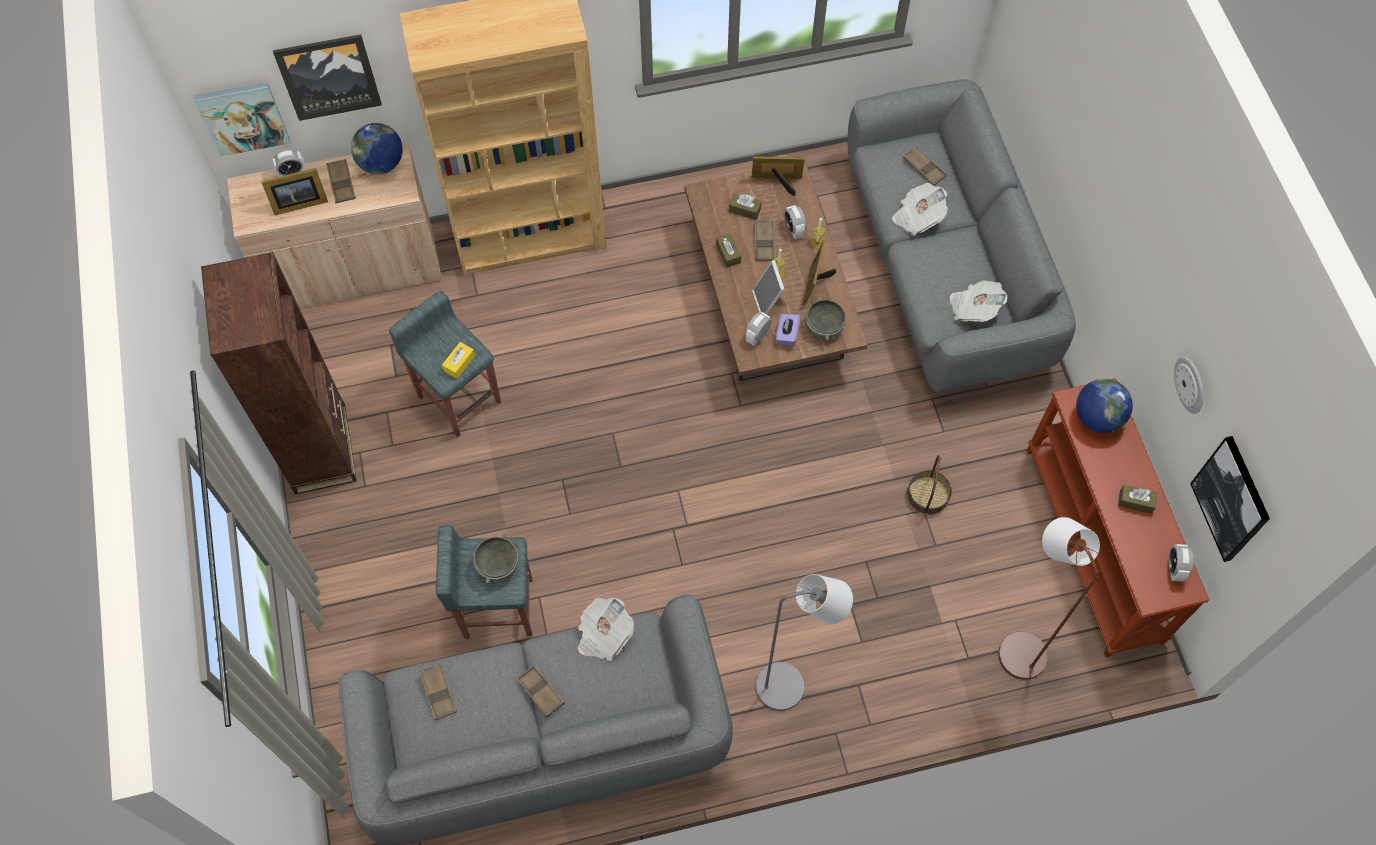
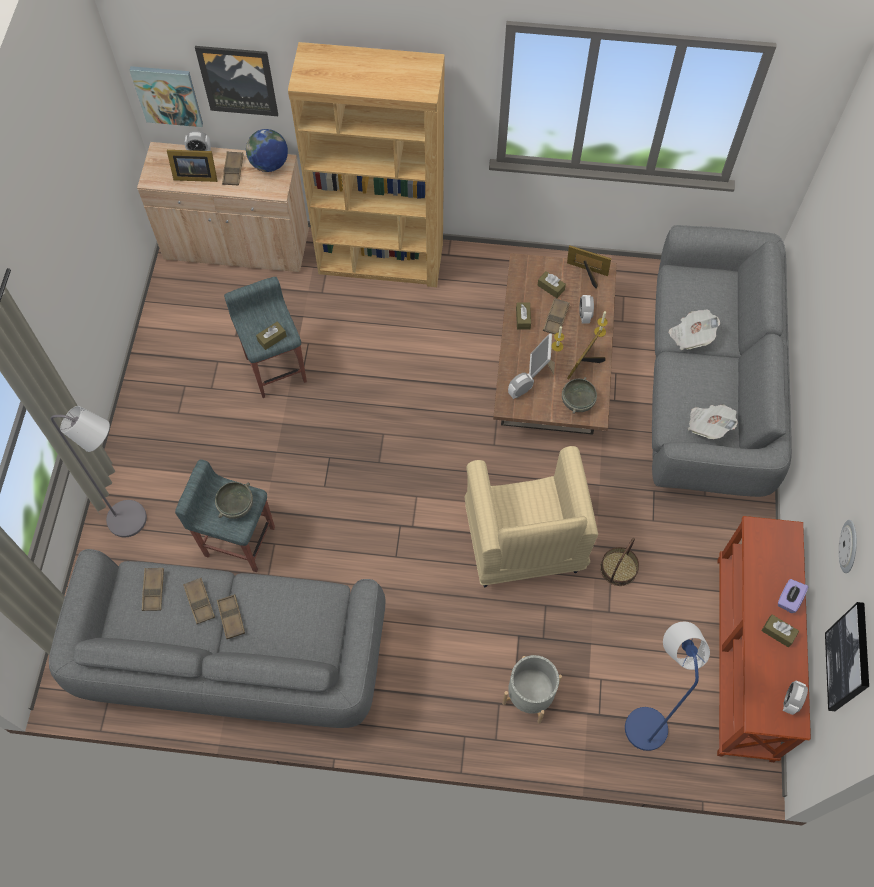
camera: 20 degrees right, 0 degrees up
(321, 448) = (157, 373): brown bookcase -> none
(459, 363) = (272, 338): yellow tissue box -> brown tissue box
(603, 634) = (298, 589): newspaper -> none
(787, 335) = (544, 398): purple tissue box -> purple tissue box (789, 599)
(790, 685) = (443, 684): grey floor lamp -> grey floor lamp (134, 521)
(816, 504) = (523, 545): none -> beige armchair
(887, 663) = (530, 695): none -> grey planter
(924, 168) = (712, 298): brown tray -> brown tray (199, 602)
(1017, 647) = (644, 720): brown floor lamp -> blue floor lamp
(1097, 417) = (773, 550): globe -> none

